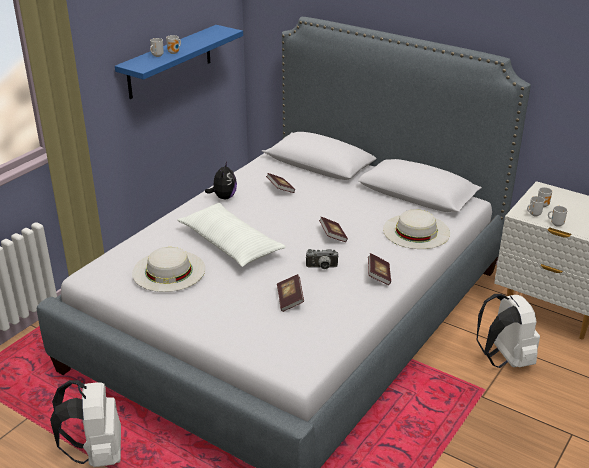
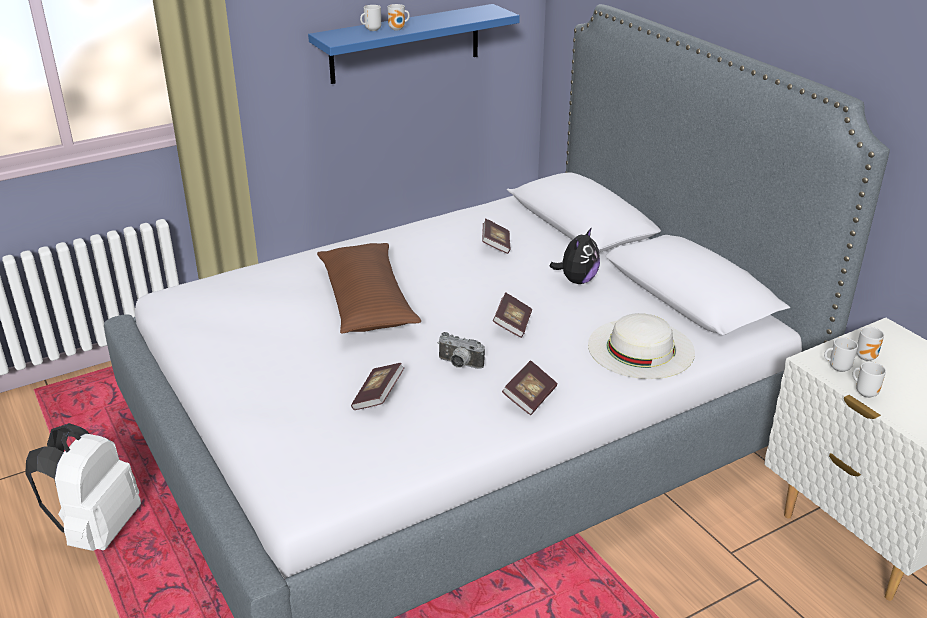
camera: 25 degrees right, 0 degrees up
(169, 271) = (259, 316): white hat -> none
(223, 197) = (413, 239): plush toy -> plush toy (577, 280)
(230, 244) = (367, 301): white pillow -> brown pillow
(504, 359) = (730, 589): white backpack -> none

